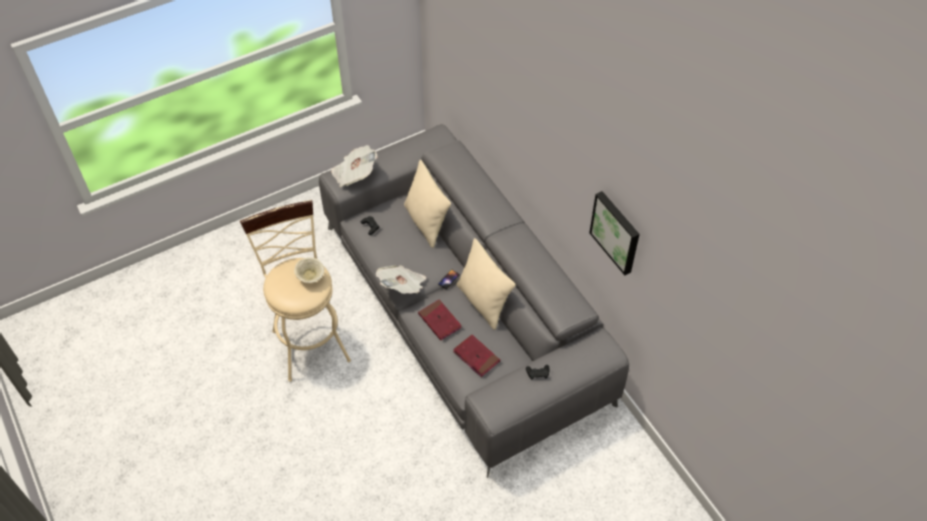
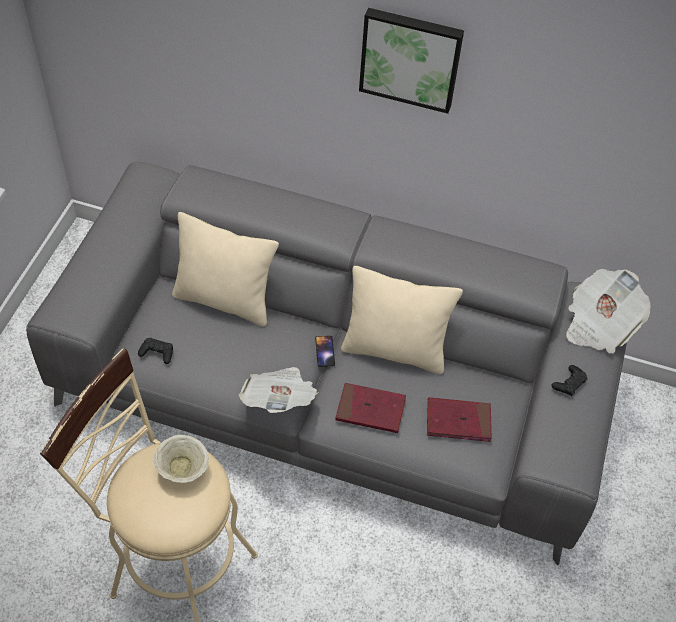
camera: 45 degrees left, 0 degrees up
(354, 174) = (82, 293): newspaper -> newspaper (599, 324)
(616, 232) = (594, 125): picture -> picture (410, 58)

